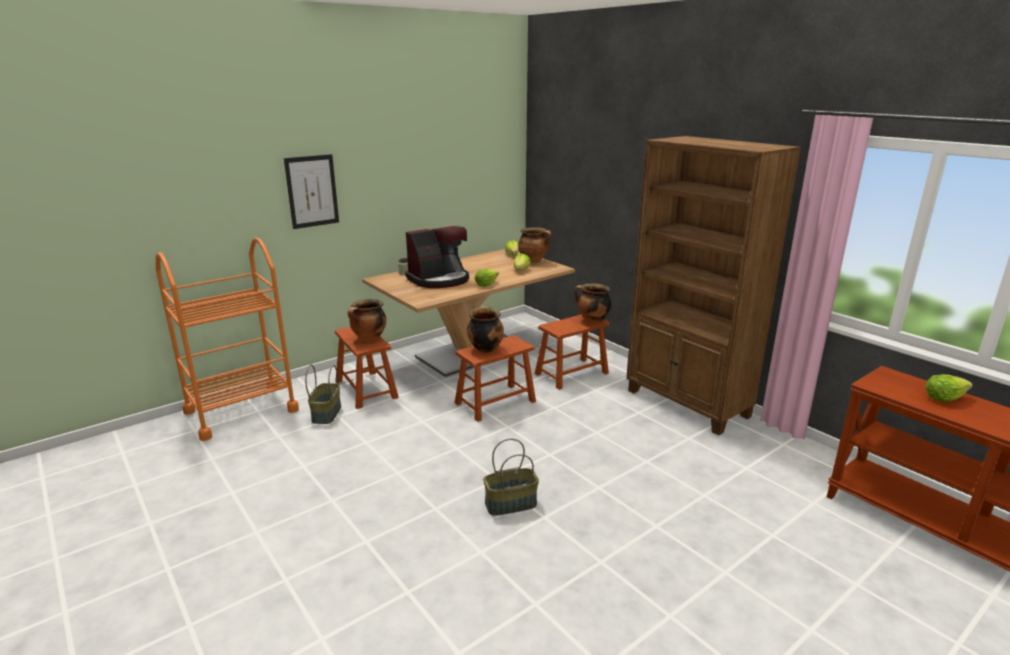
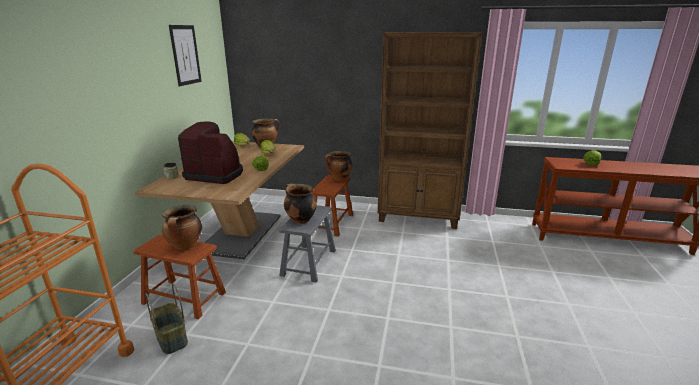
camera: 40 degrees left, 0 degrees up
(312, 191) = (69, 103): picture -> picture (185, 55)
(439, 280) = (215, 175): coffee machine -> coffee machine turned 90 degrees counterclockwise
(495, 402) = (309, 262): brown stool -> grey stool
(510, 504) = (421, 330): basket -> none

